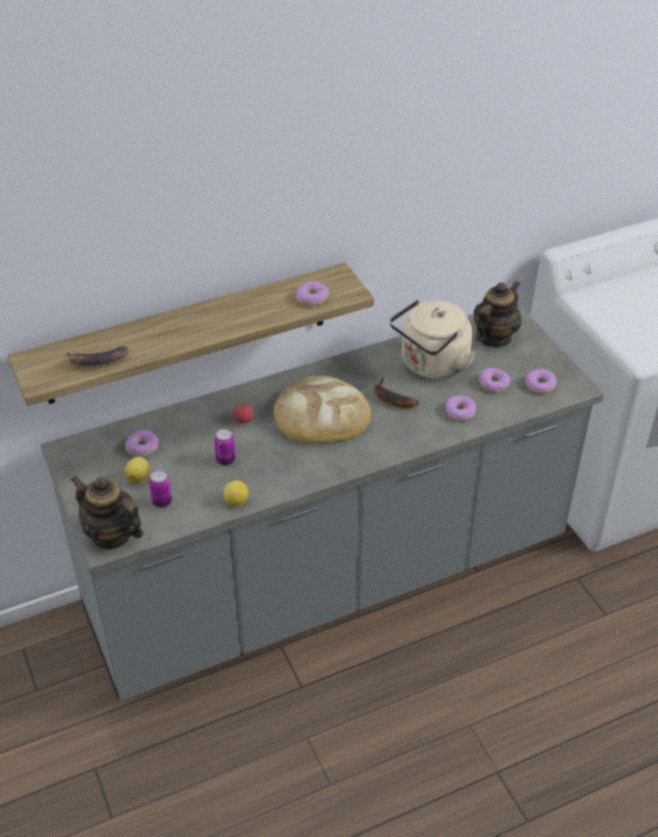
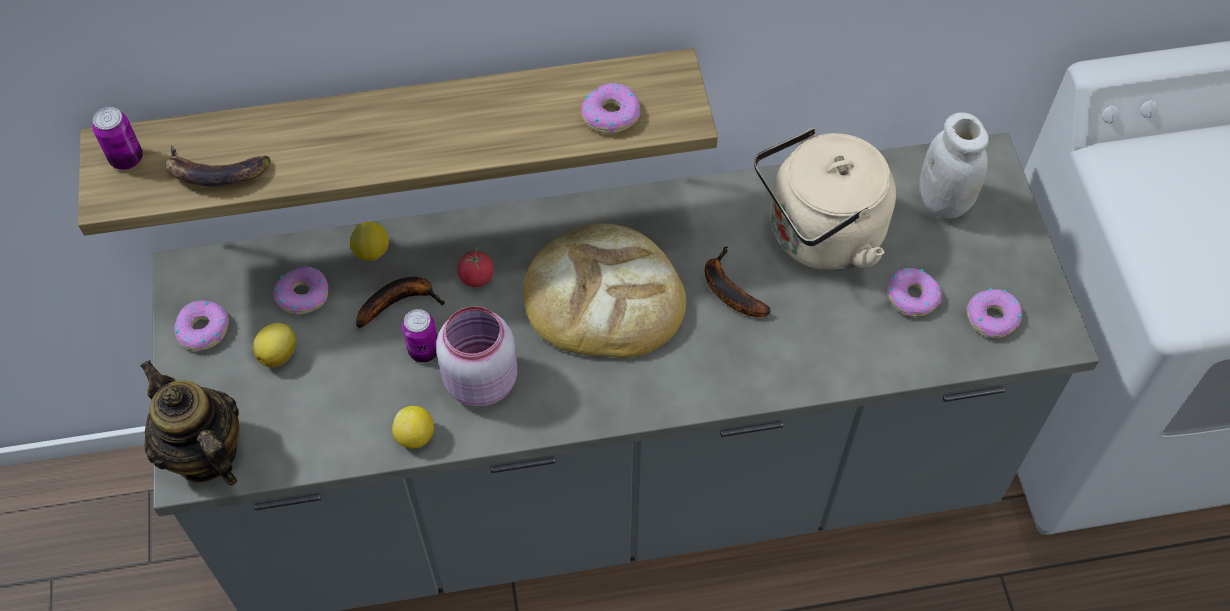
camera: 15 degrees right, 15 degrees up
(162, 502) = (300, 409): can -> can (127, 159)
(176, 419) = (372, 252): none -> lemon
(202, 439) = (400, 301): none -> banana
(263, 467) = (479, 380): none -> pink jar
(460, 411) = (836, 342): donut -> donut (203, 329)
(493, 337) = (943, 201): teapot -> white jar

